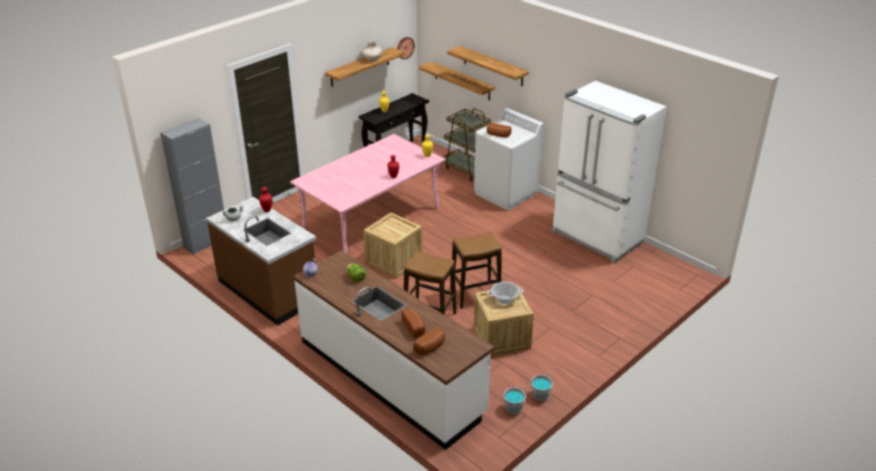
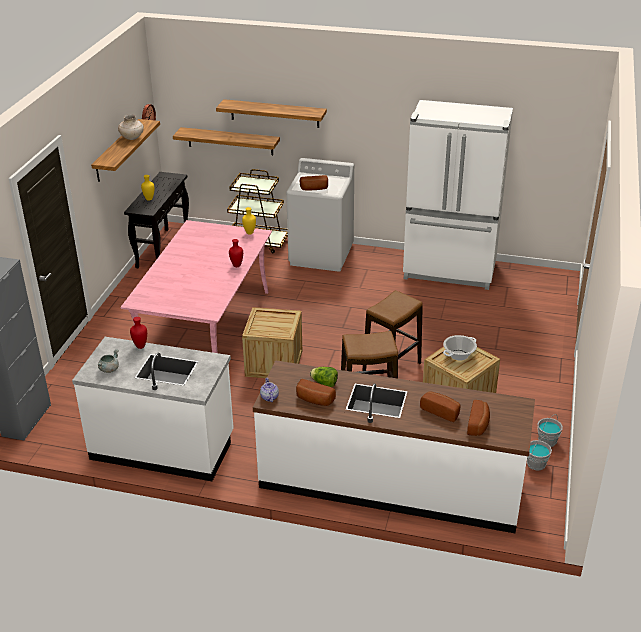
camera: 30 degrees left, 0 degrees up
(269, 290) = (163, 446): brown counter -> white counter
(337, 286) = (314, 400): none -> bread

